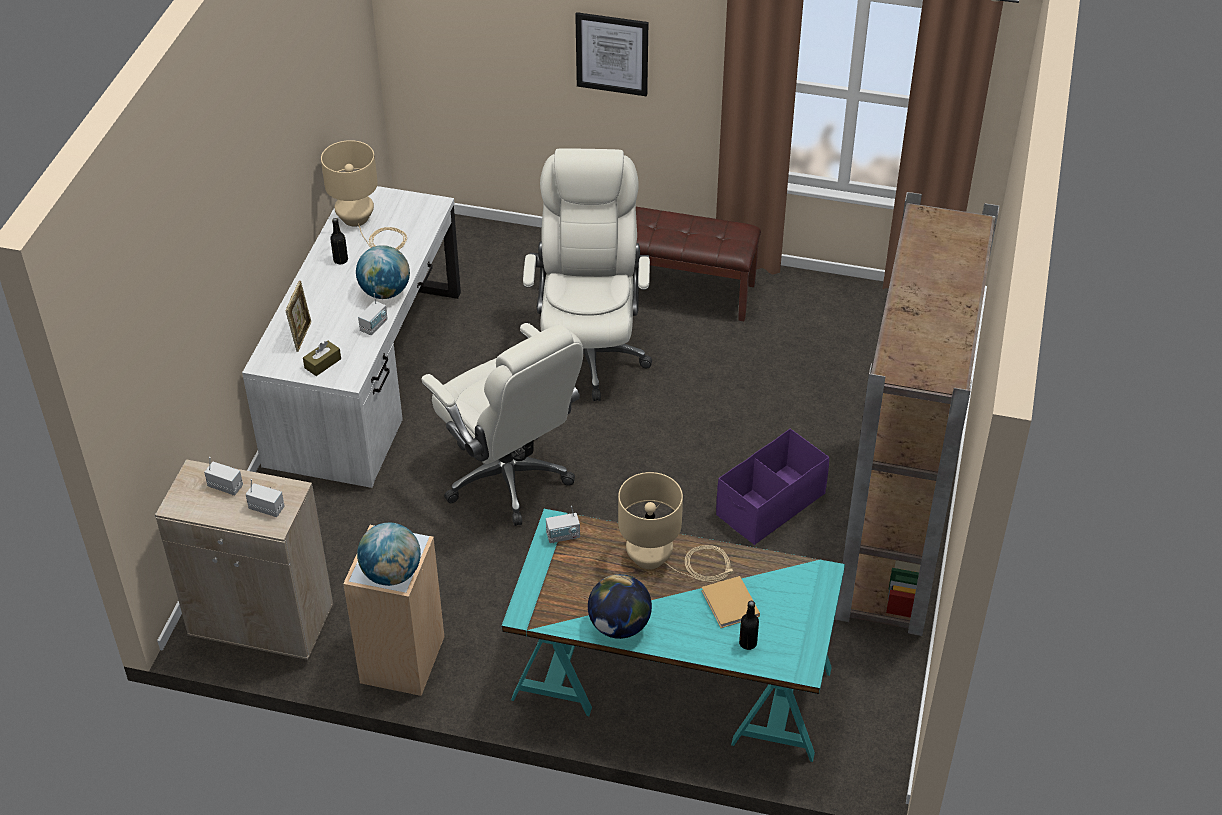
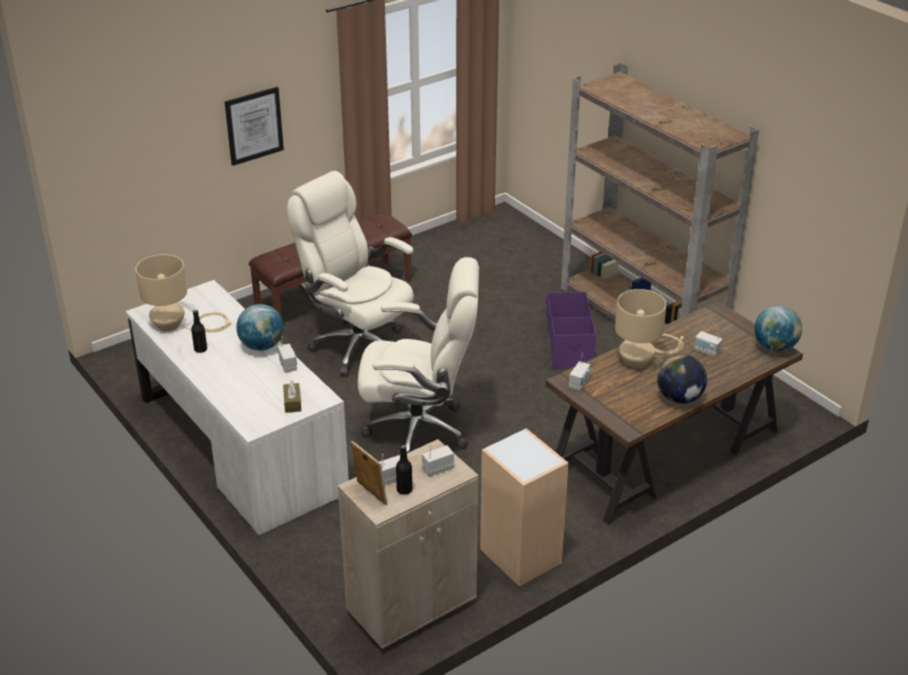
camera: 50 degrees left, 10 degrees down
(302, 336) = (251, 399): picture frame -> picture frame (370, 494)
(391, 574) = (540, 460): globe -> globe (775, 347)
(671, 685) = (666, 454): turquoise desk -> brown desk
(731, 605) = (707, 351): beige book -> radio
(748, 643) = (743, 360): black bottle -> black bottle (404, 490)

